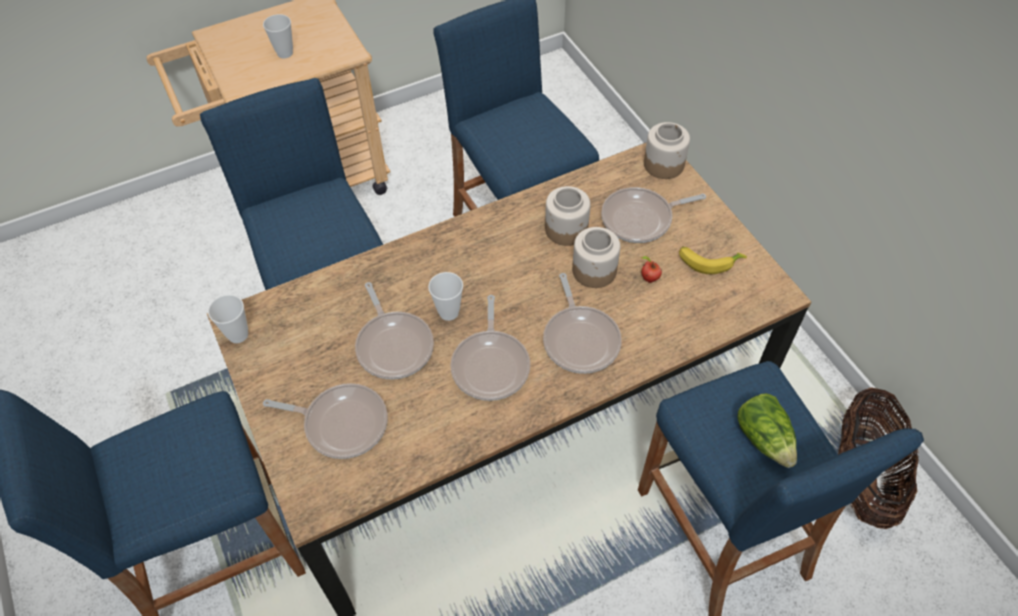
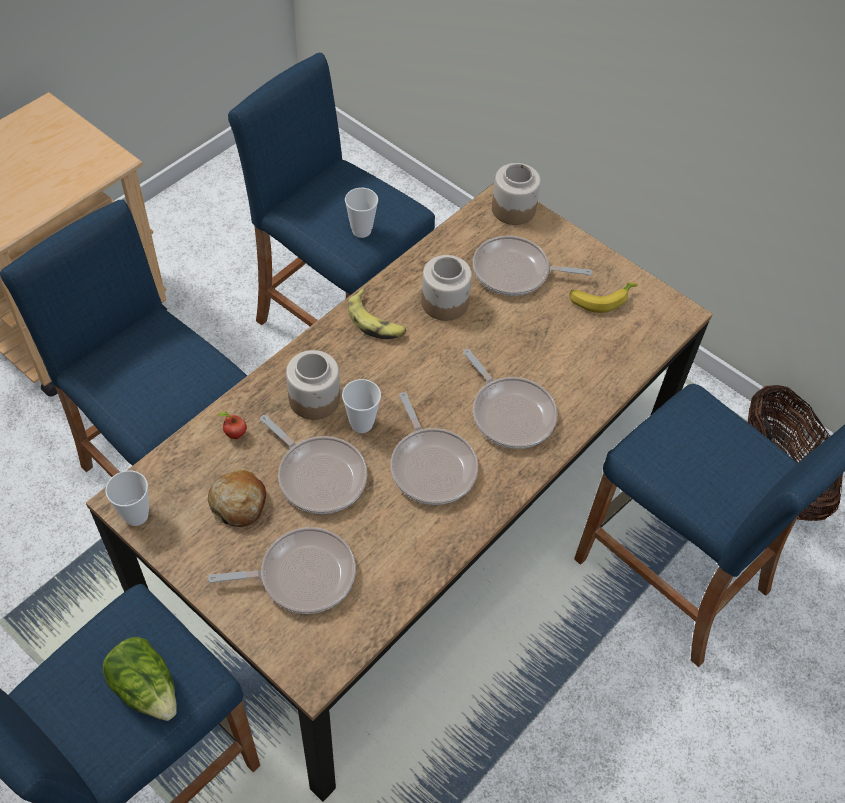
camera: 25 degrees left, 0 degrees up
(285, 53) = (34, 178): cup -> cup (361, 230)
(320, 349) = (238, 503): none -> bread
(500, 230) = (376, 322): none -> banana
(595, 270) = (493, 338): jar -> jar (315, 398)
(641, 219) = (515, 272): frying pan -> frying pan turned 45 degrees clockwise
(648, 279) = (550, 332): apple -> apple (234, 434)
(765, 438) = (721, 460): lettuce -> lettuce (147, 687)

